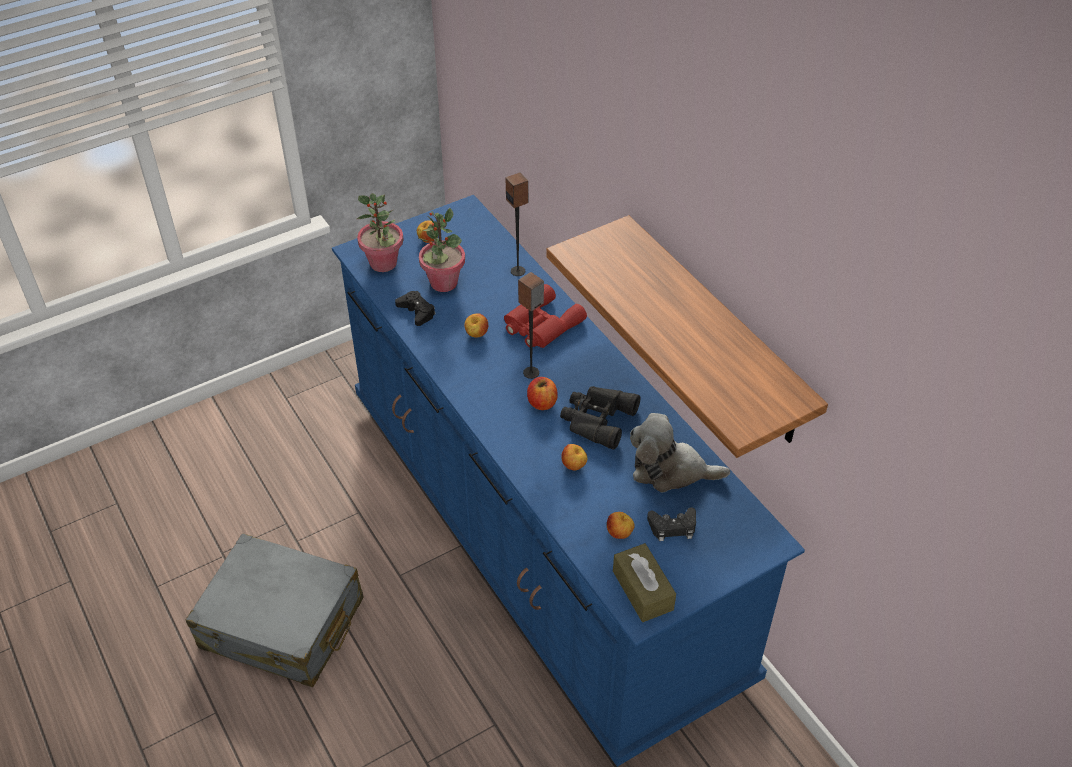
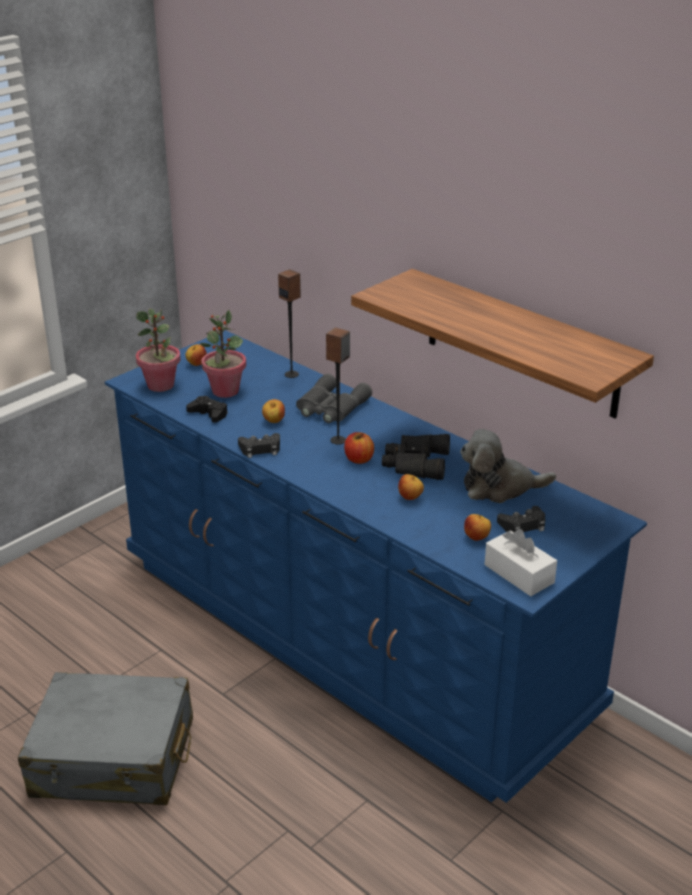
camera: 15 degrees left, 15 degrees down
(450, 370) = (260, 449): none -> black game controller
(540, 325) = (330, 407): red binoculars -> grey binoculars
(642, 590) = (519, 574): brown tissue box -> white tissue box

